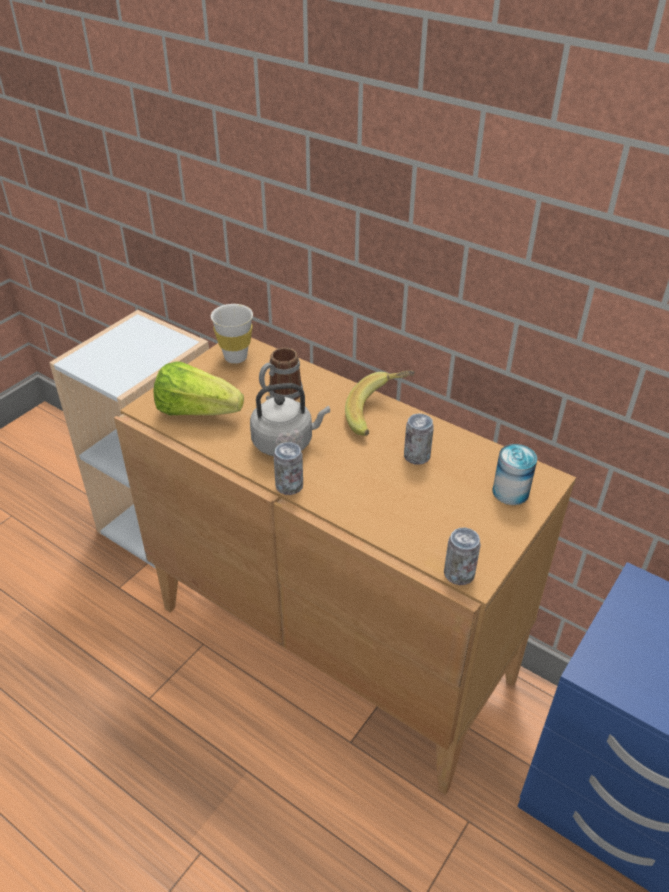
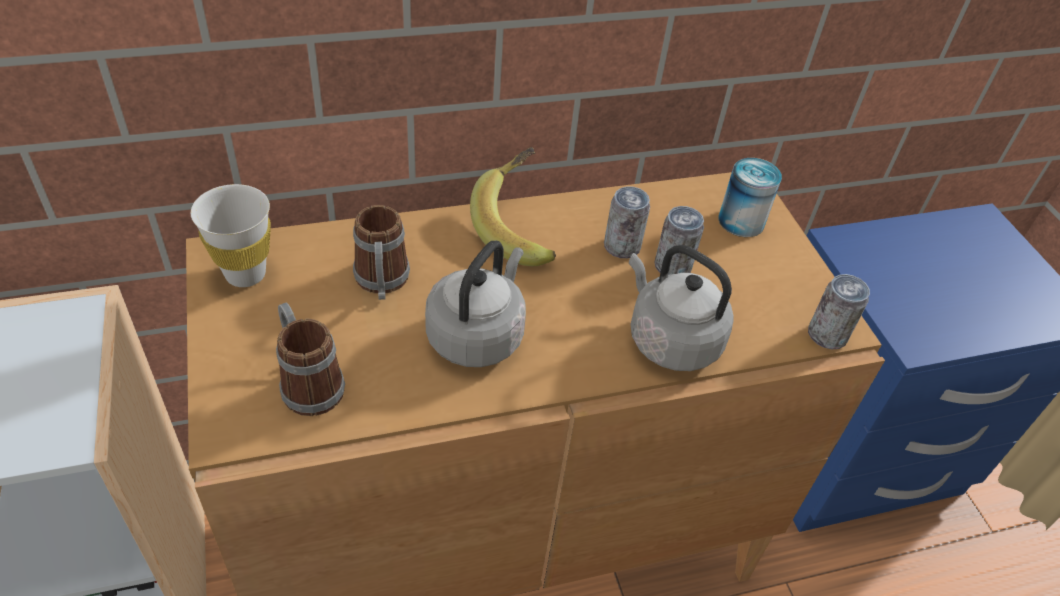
camera: 55 degrees left, 5 degrees up
(197, 411) = (308, 382): lettuce -> mug
(289, 486) = (561, 382): can -> can (672, 267)
(369, 509) = (670, 339): none -> grey kettle

